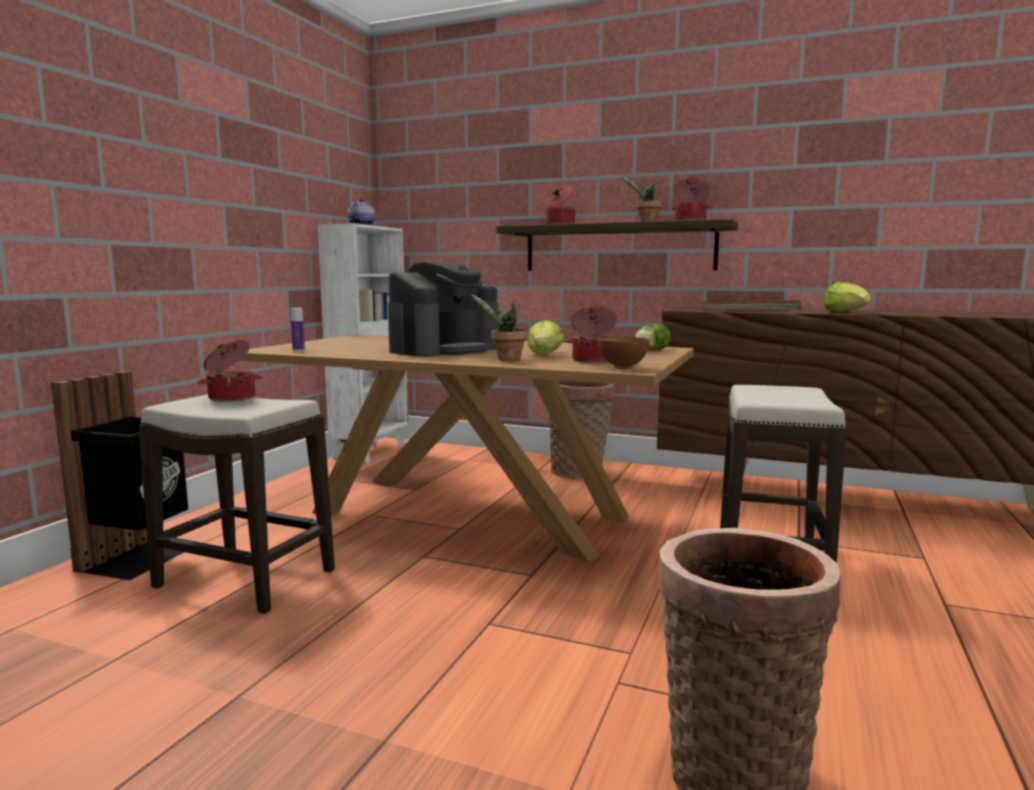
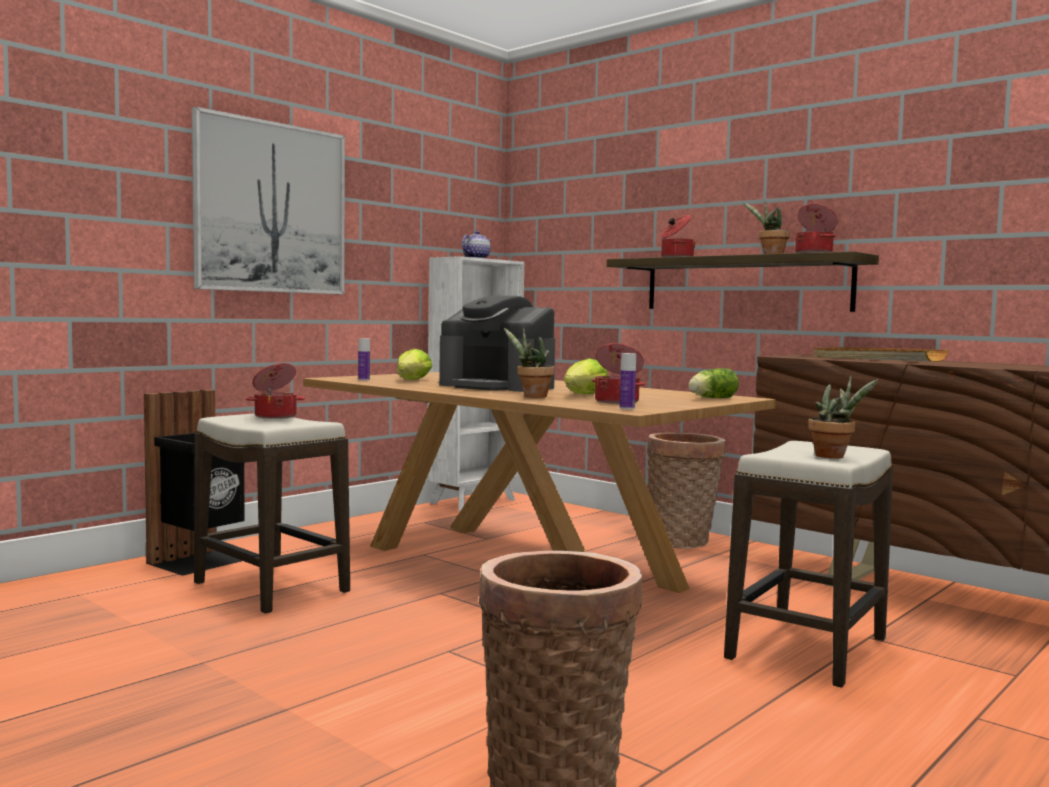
camera: 20 degrees right, 5 degrees down
(166, 168) = (271, 208): none -> picture
(444, 349) = (498, 386): coffee machine -> coffee machine turned 60 degrees clockwise
(623, 368) = (627, 408): bowl -> bottle
(806, 399) = (834, 457): none -> potted plant
(847, 313) = (977, 366): lettuce -> lettuce (412, 380)

